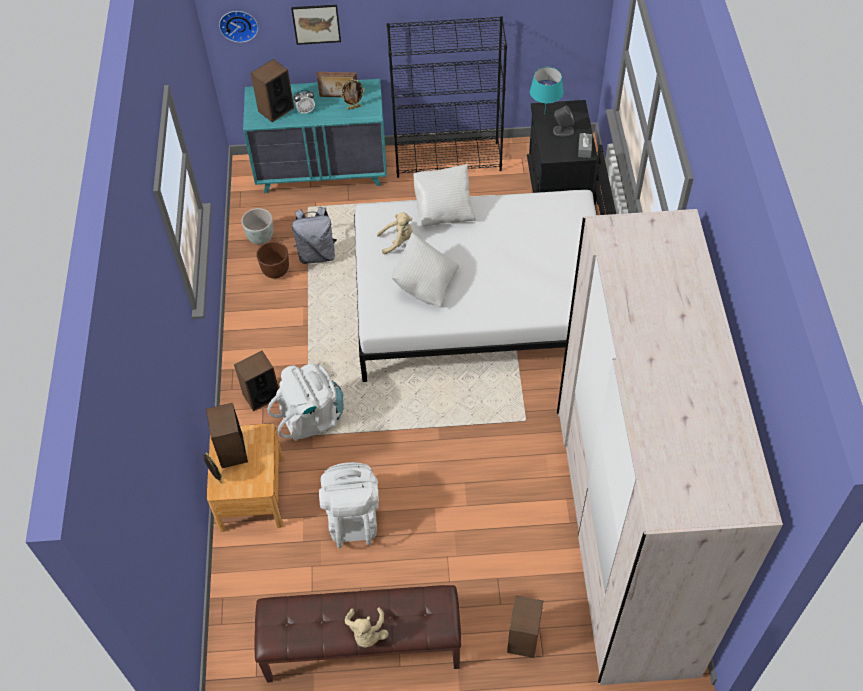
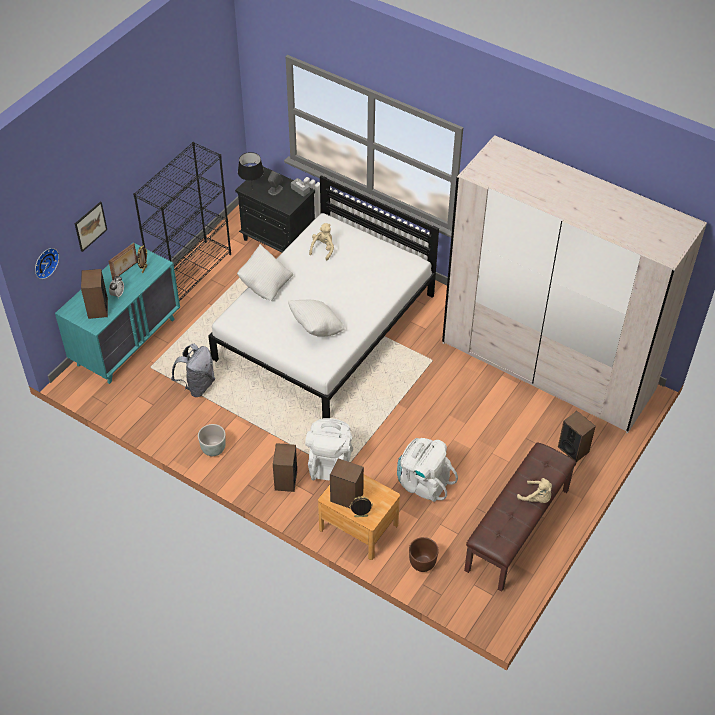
camera: 55 degrees left, 5 degrees down
(260, 237) = (148, 408): grey planter -> grey planter (213, 449)
(275, 271) = (187, 416): brown planter -> brown planter (422, 563)
(398, 241) = (267, 321): beige plush toy -> beige plush toy (323, 249)
(544, 114) = (252, 189): turquoise table lamp -> black table lamp

